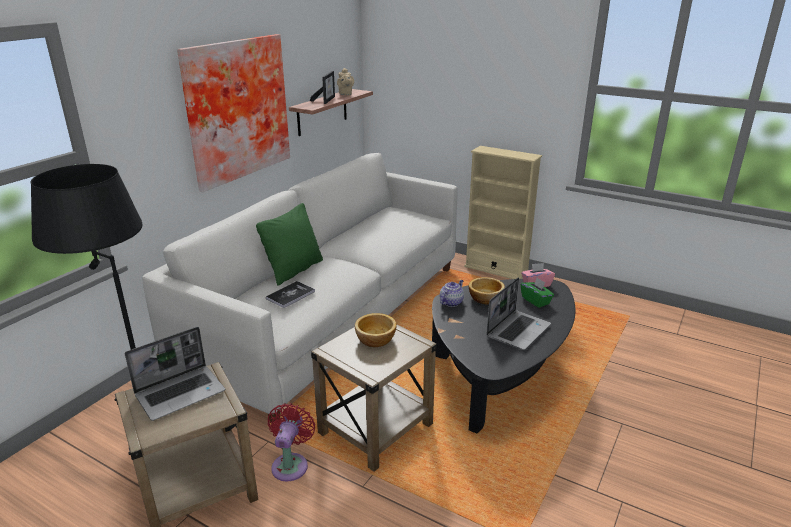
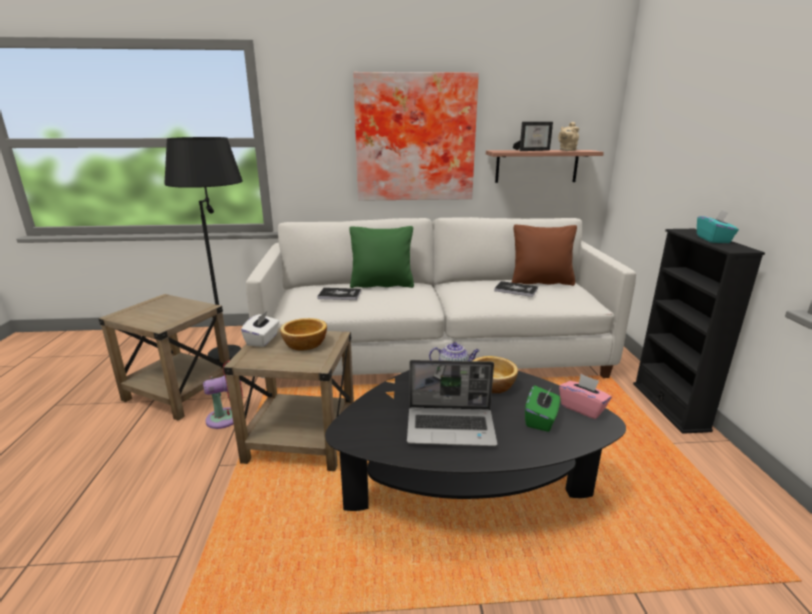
camera: 55 degrees right, 5 degrees down
(181, 392) = (173, 308): laptop -> none
(342, 356) = (262, 340): none -> white tissue box
(384, 215) = (541, 282): none -> brown pillow
(390, 229) = (516, 290): none -> book
(496, 269) = (669, 406): beige bookcase -> black bookcase
(509, 152) = (713, 239): none -> turquoise tissue box

